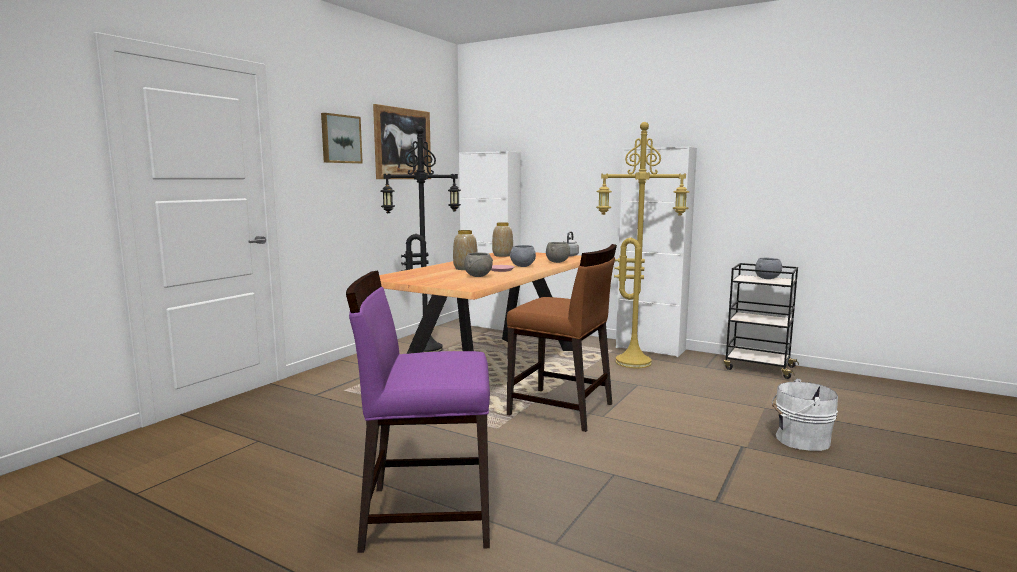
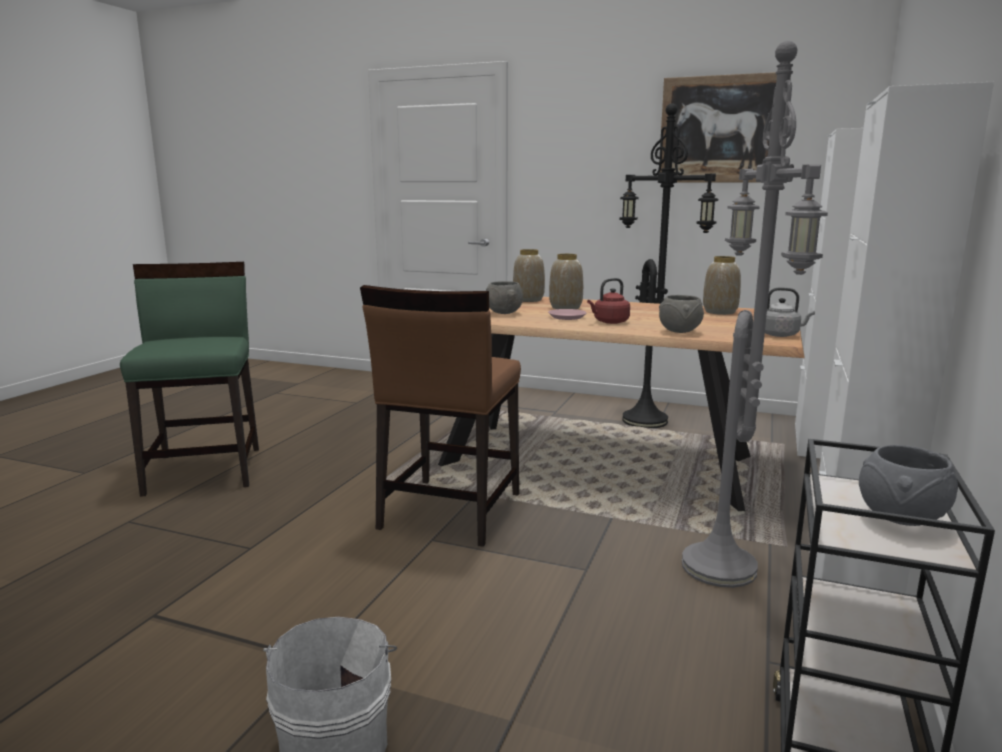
camera: 80 degrees right, 5 degrees up
(340, 139) = (601, 132): picture -> none
(424, 271) = (529, 300): none -> vase
(426, 515) = (205, 470): purple chair -> green chair
(523, 266) = (609, 322): grey bowl -> red kettle
(634, 362) = (724, 569): yellow floor lamp -> grey floor lamp

